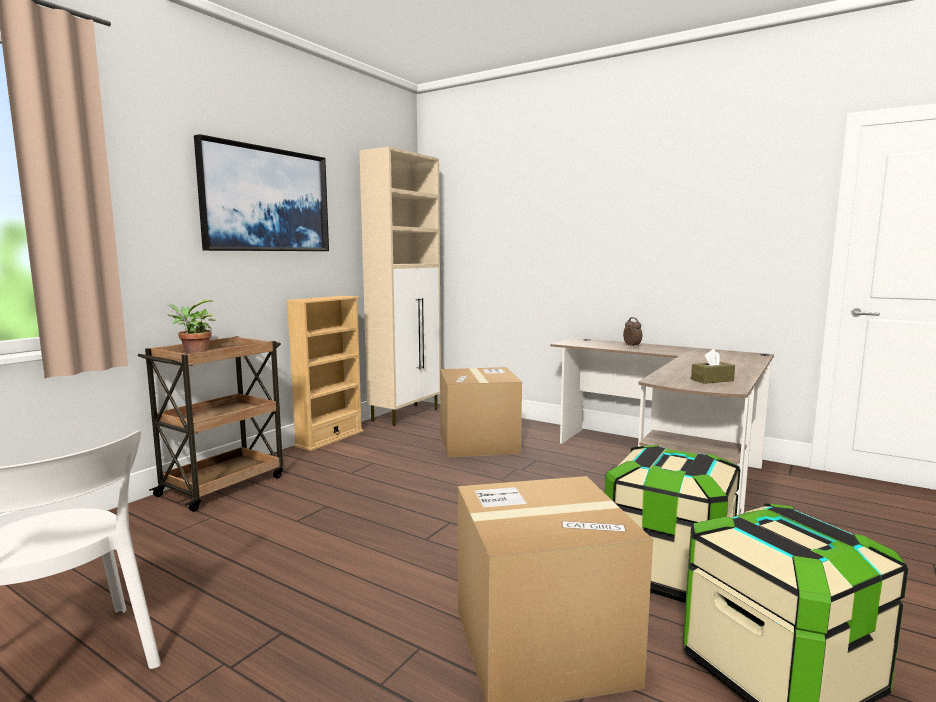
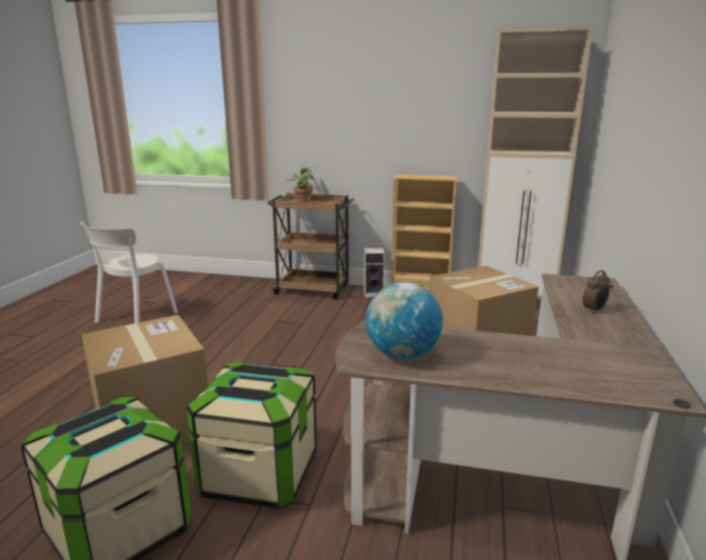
camera: 70 degrees right, 10 degrees up
(266, 200) = (385, 92): picture -> none
(295, 456) = (374, 293): none -> speaker
(712, 380) = (402, 355): brown tissue box -> globe

